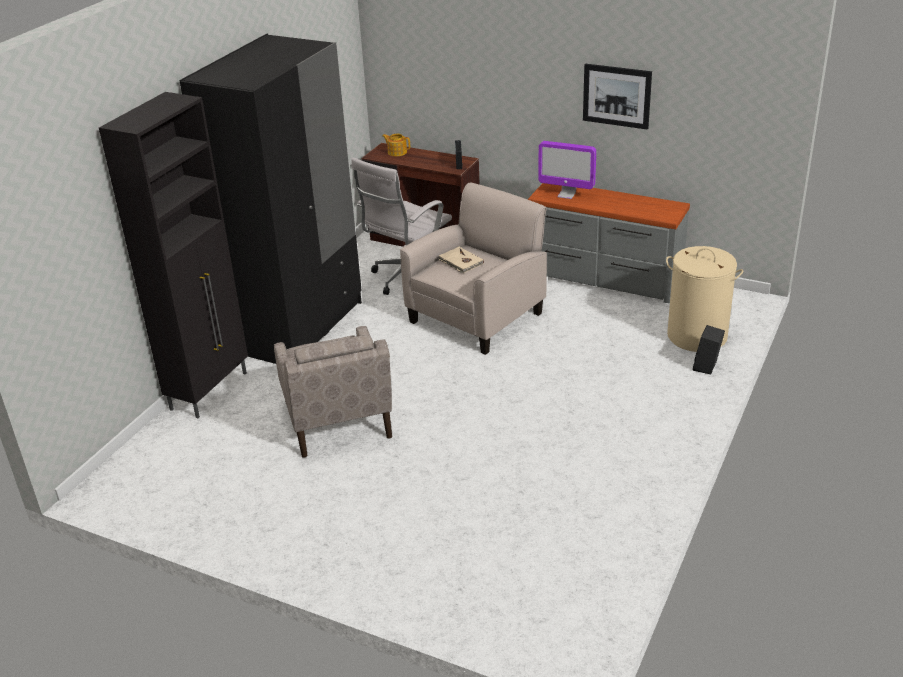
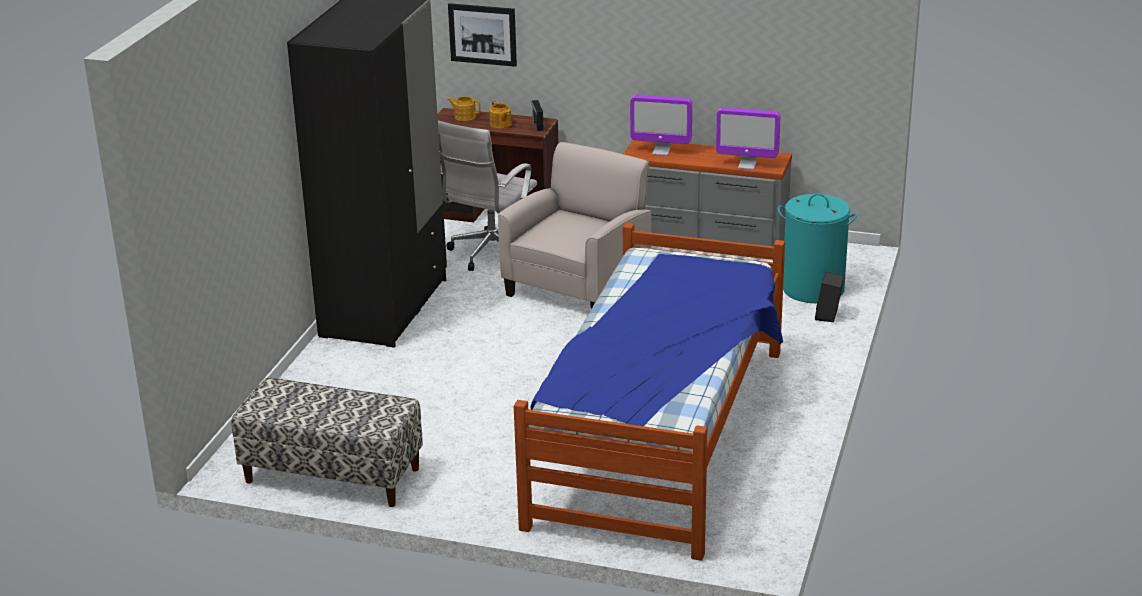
camera: 10 degrees left, 5 degrees down
(189, 507) = (332, 475): none -> bench
(210, 390) = (310, 373): black cabinet -> none
(337, 421) = (460, 391): beige armchair -> none
(426, 161) = (500, 124): none -> teapot
(460, 262) = (561, 225): beige book -> none
(515, 490) = (662, 435): none -> bed
(616, 96) = (709, 45): picture -> picture (482, 34)
(644, 213) = (747, 165): none -> monitor
(696, 336) = (813, 289): beige laundry basket -> turquoise laundry basket

